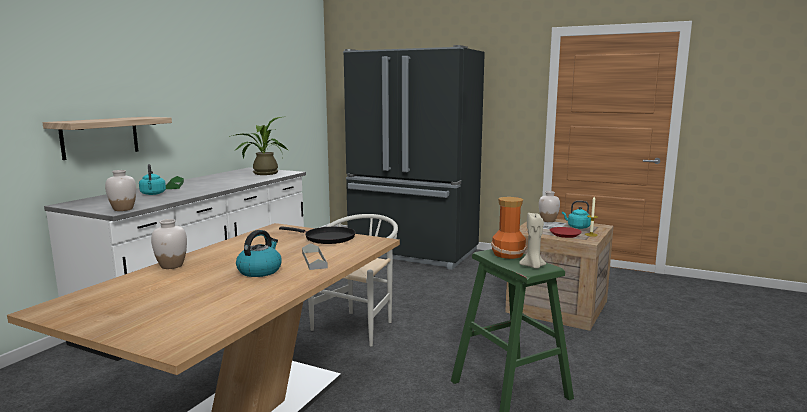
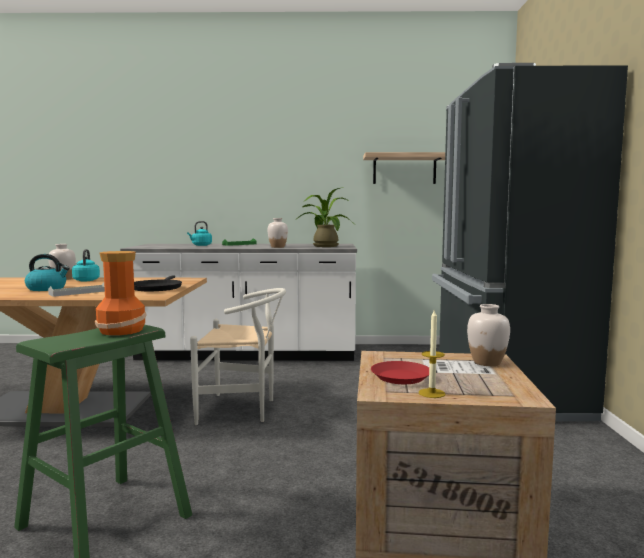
camera: 65 degrees right, 5 degrees down
(100, 137) = (198, 200): shelf -> shelf (404, 169)
(123, 209) = (142, 247): white vase -> white vase (277, 247)
(533, 266) = (61, 341): beige candle -> none
(577, 227) = (475, 381): turquoise kettle -> turquoise kettle (87, 280)

